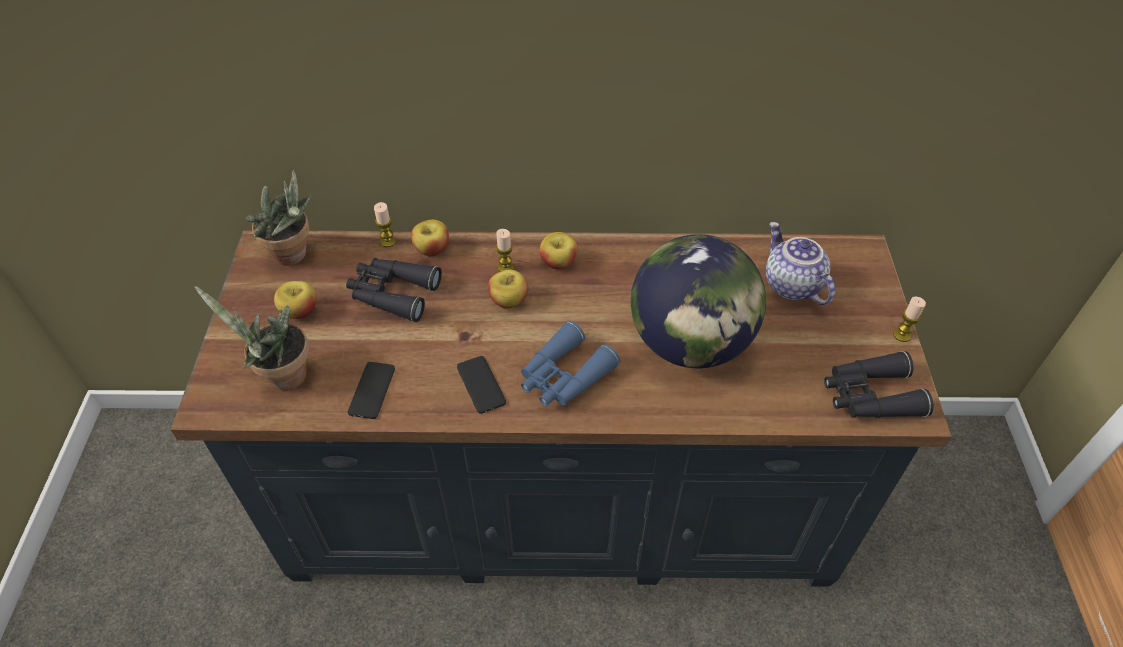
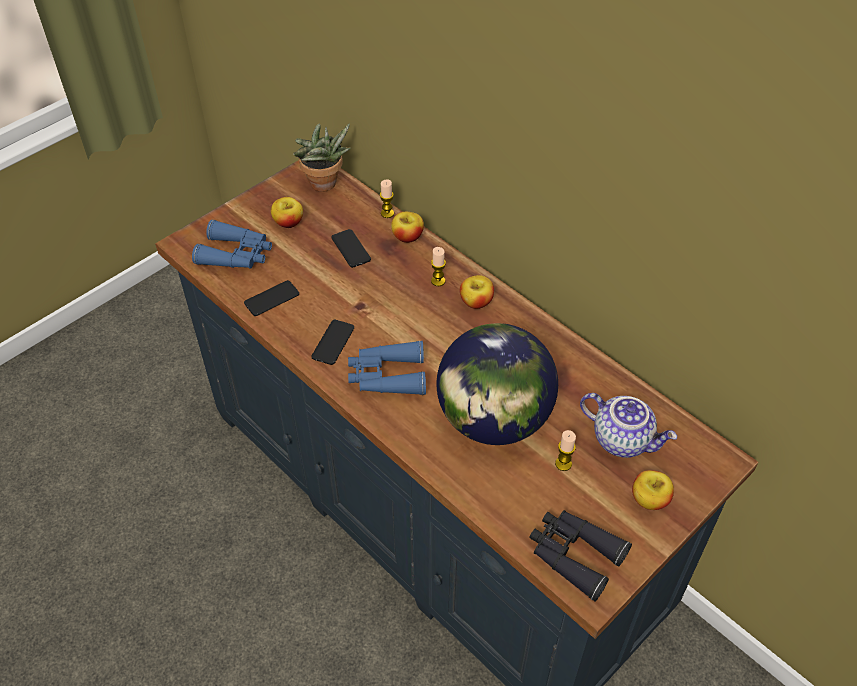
camera: 45 degrees right, 0 degrees up
(282, 377) = (236, 255): potted plant -> blue binoculars
(392, 293) = (351, 249): black binoculars -> phone
(508, 300) = (413, 303): apple -> apple (649, 499)
(790, 285) = (623, 439): teapot -> teapot turned 105 degrees clockwise
(902, 335) = (661, 539): candle -> candle (563, 464)

